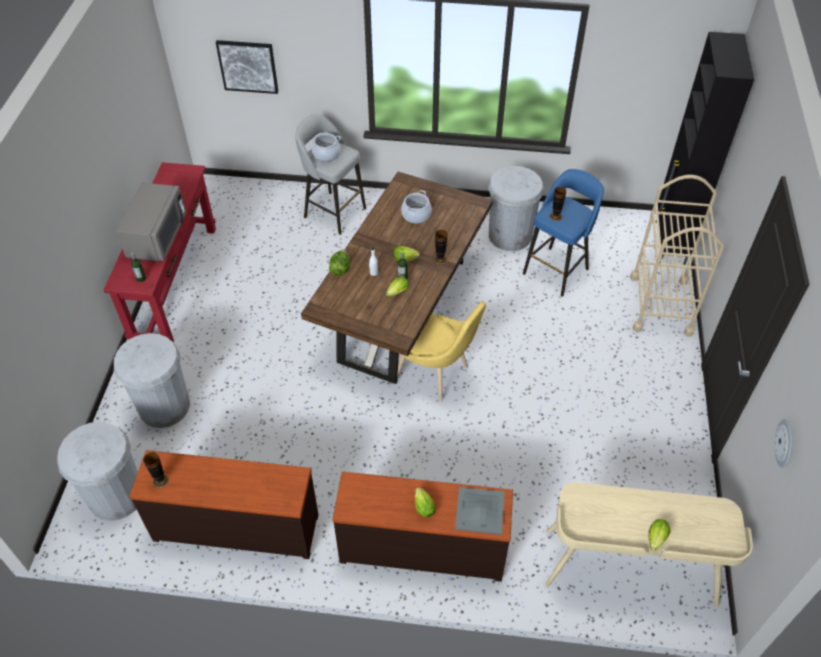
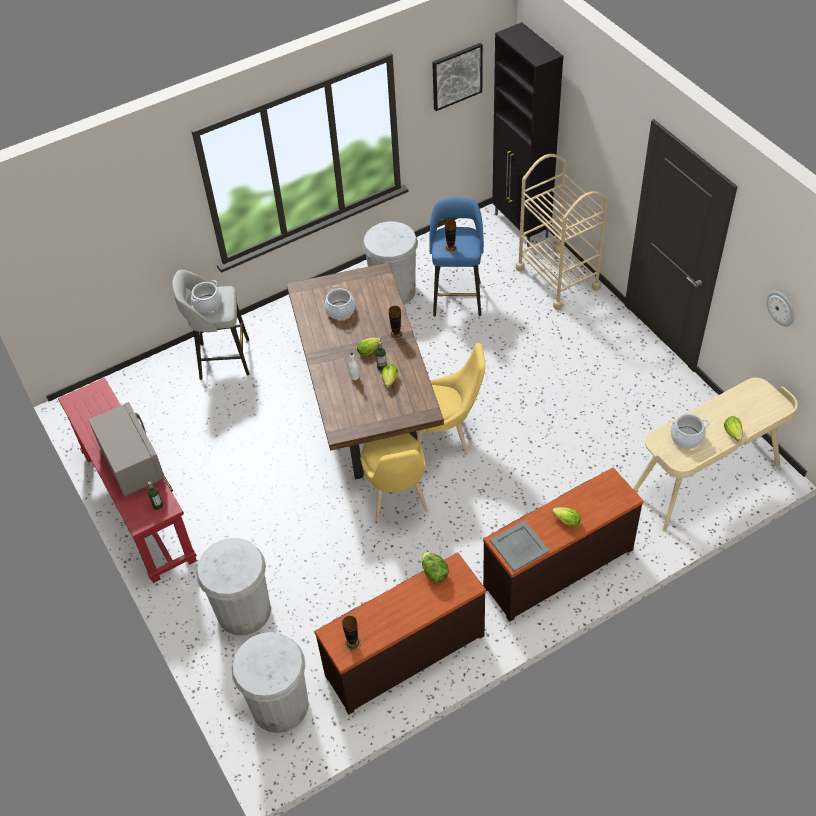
camera: 35 degrees left, 0 degrees up
(248, 66) = (90, 259): picture -> picture (456, 76)
(340, 269) = (324, 391): lettuce -> lettuce (434, 572)
(352, 399) = (397, 498): none -> yellow chair
(480, 510) = (606, 495): grey tray -> grey tray (519, 545)
(606, 511) = (686, 438): none -> cooking pot

